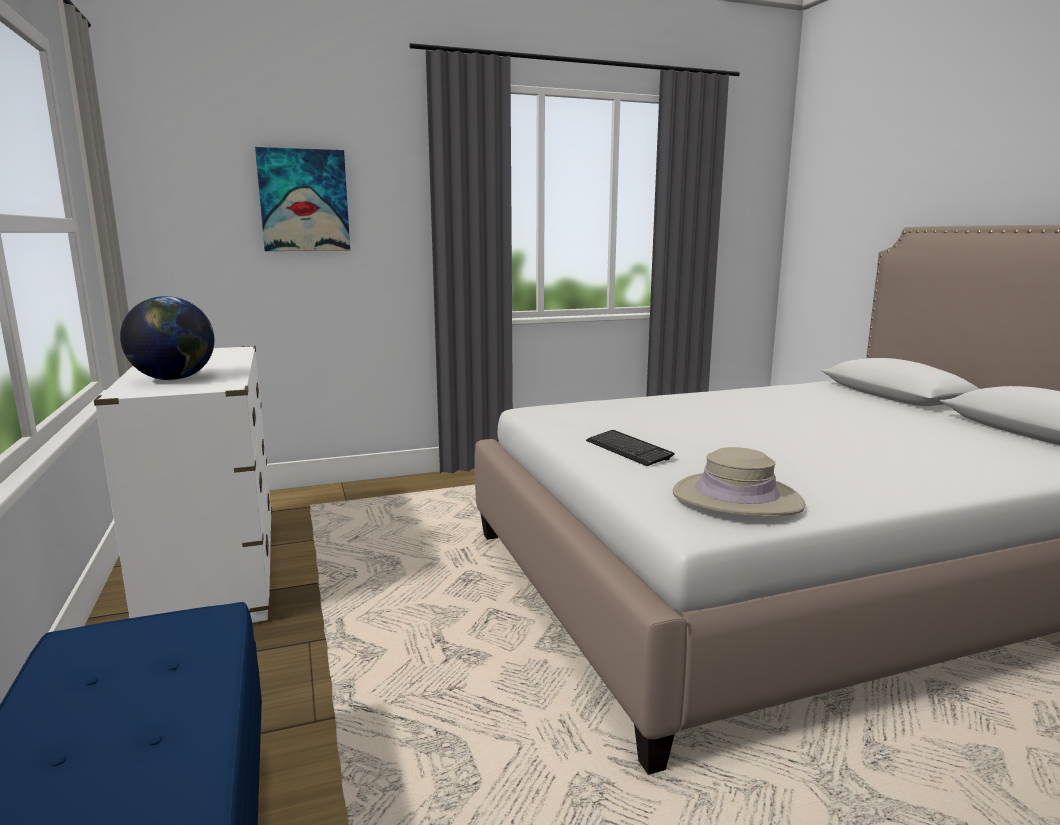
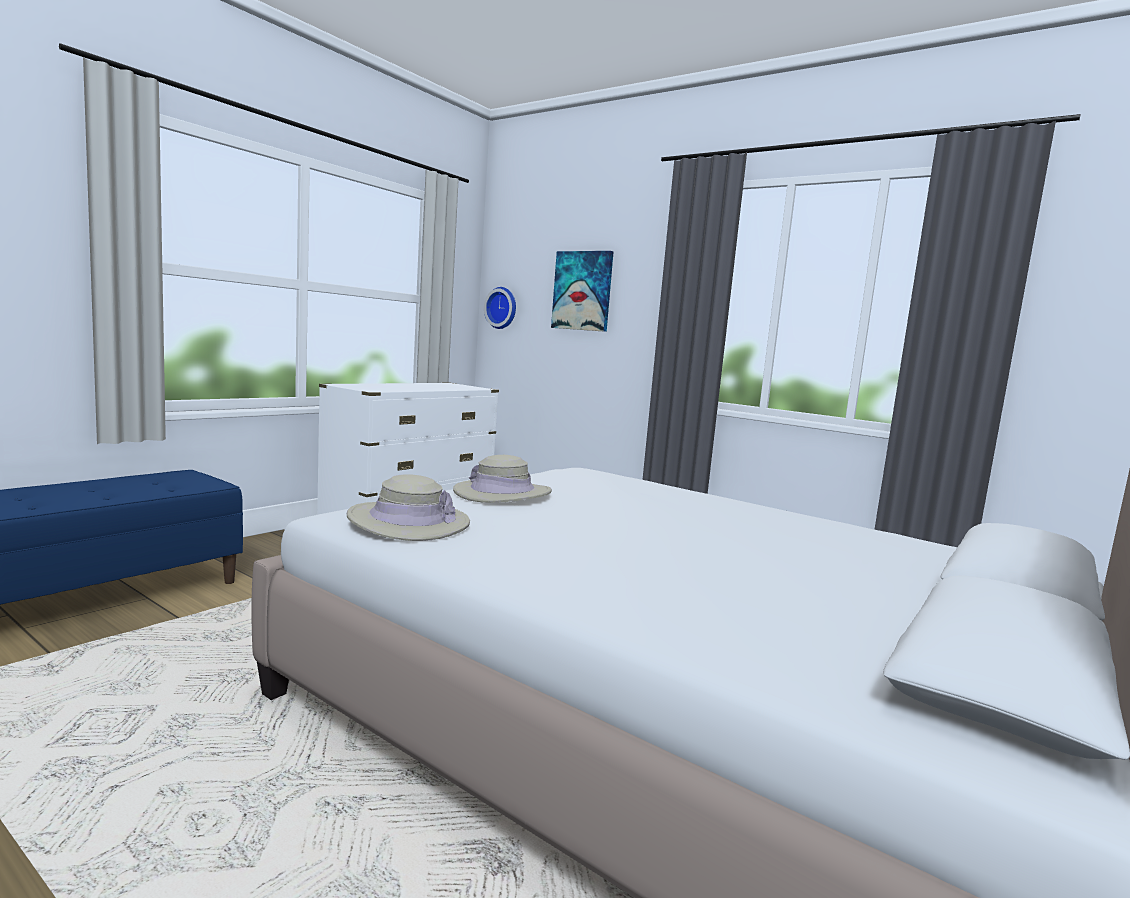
camera: 55 degrees right, 5 degrees down
(158, 227) = (502, 308): none -> wall clock
(174, 379) = (380, 386): globe -> none
(628, 450) = (502, 493): keyboard -> beige hat

